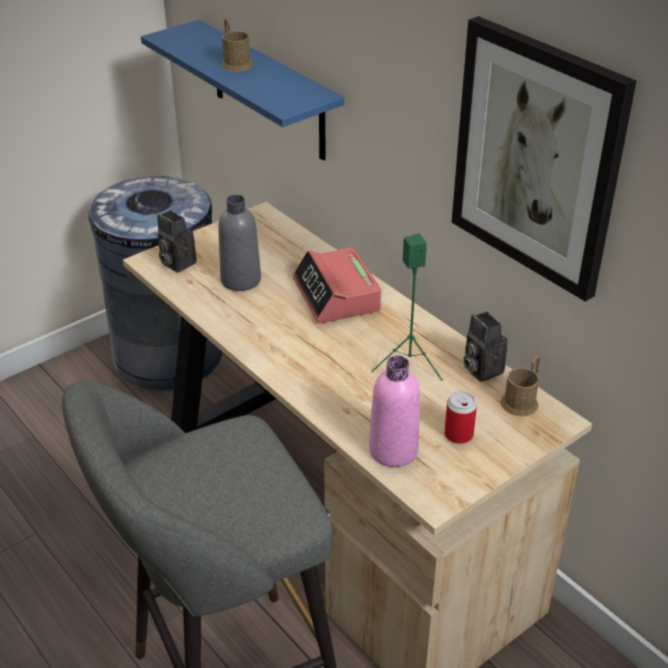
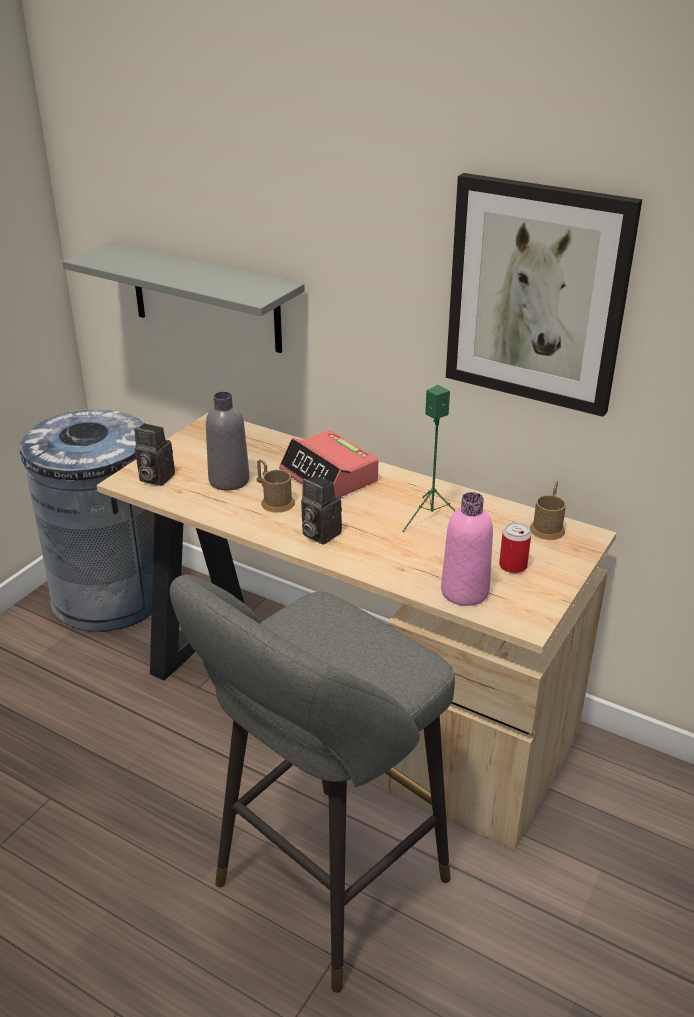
camera: 20 degrees left, 5 degrees down
(235, 62) = (177, 270): brown mug -> brown mug (274, 501)
(268, 91) = (205, 298): blue shelf -> grey shelf
(480, 369) = (496, 509): camera -> camera (318, 533)

